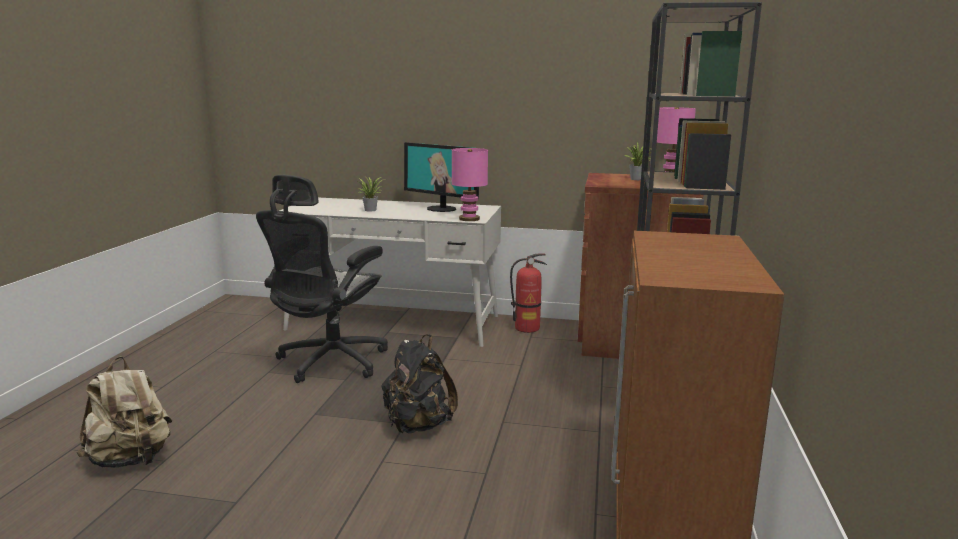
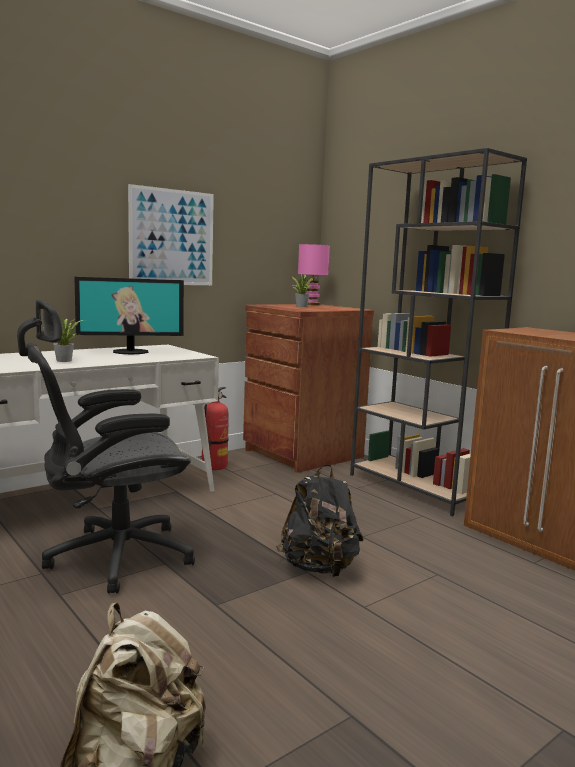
camera: 50 degrees left, 5 degrees down
(329, 364) = (112, 558): office chair -> office chair turned 90 degrees clockwise
(468, 219) = (192, 356): pink table lamp -> none
(509, 105) = (172, 237): none -> picture

